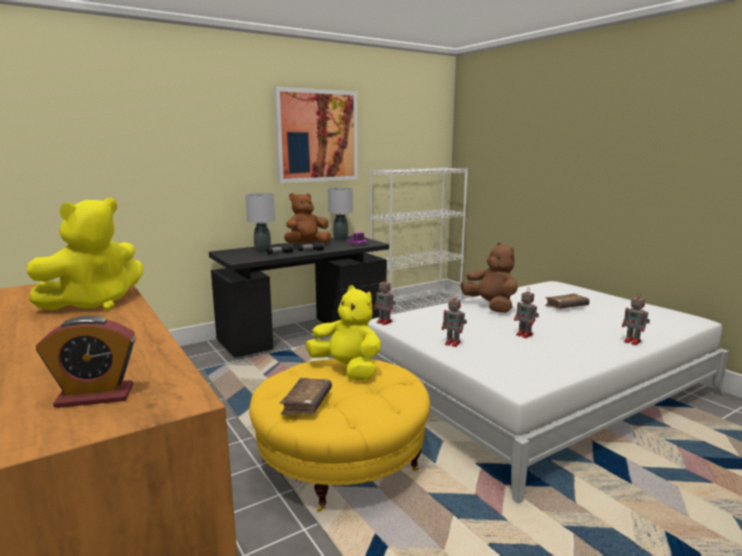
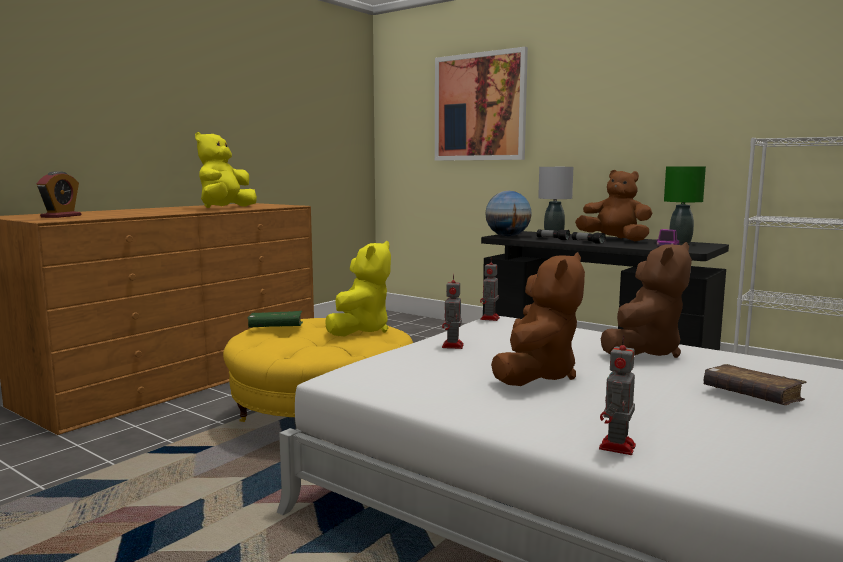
camera: 70 degrees right, 5 degrees down
(94, 304) = (225, 208): yellow plush toy -> yellow plush toy turned 90 degrees clockwise
(95, 396) = (61, 216): alarm clock -> alarm clock turned 135 degrees counterclockwise
(242, 259) = (507, 236): none -> globe
(307, 403) = (275, 327): brown book -> green book
(317, 136) = (675, 92): picture -> picture (479, 107)
(340, 239) = (680, 243): grey table lamp -> green table lamp
(525, 335) = (535, 375): toy robot -> brown plush toy

